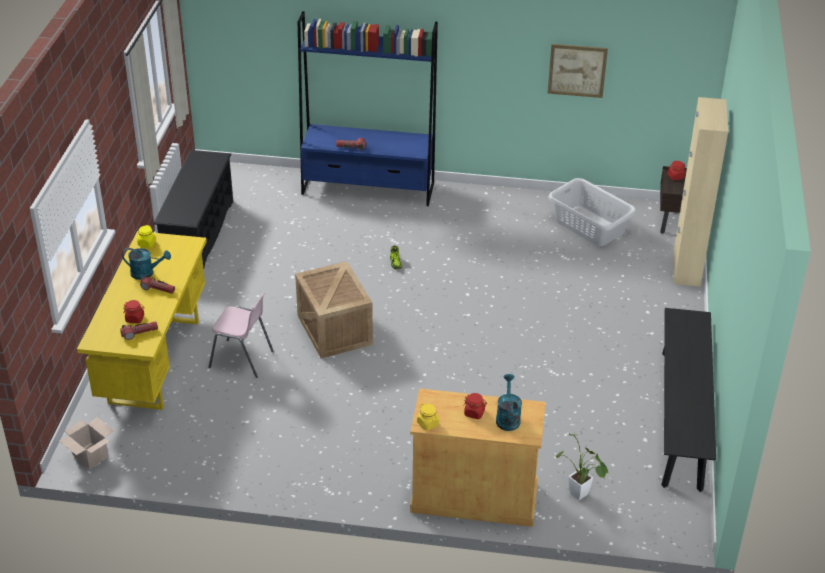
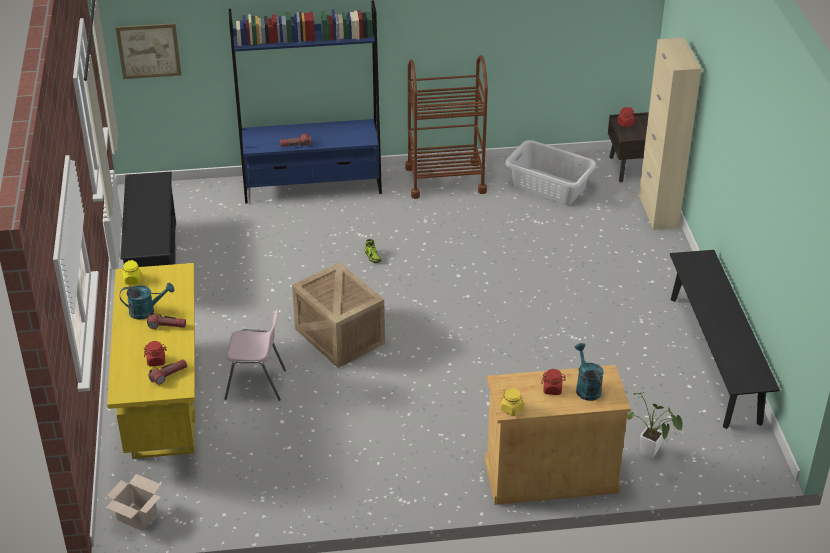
camera: 15 degrees left, 0 degrees up
(493, 203) = (445, 180): none -> brown cart
(577, 70) = (518, 31): picture -> picture (149, 50)

